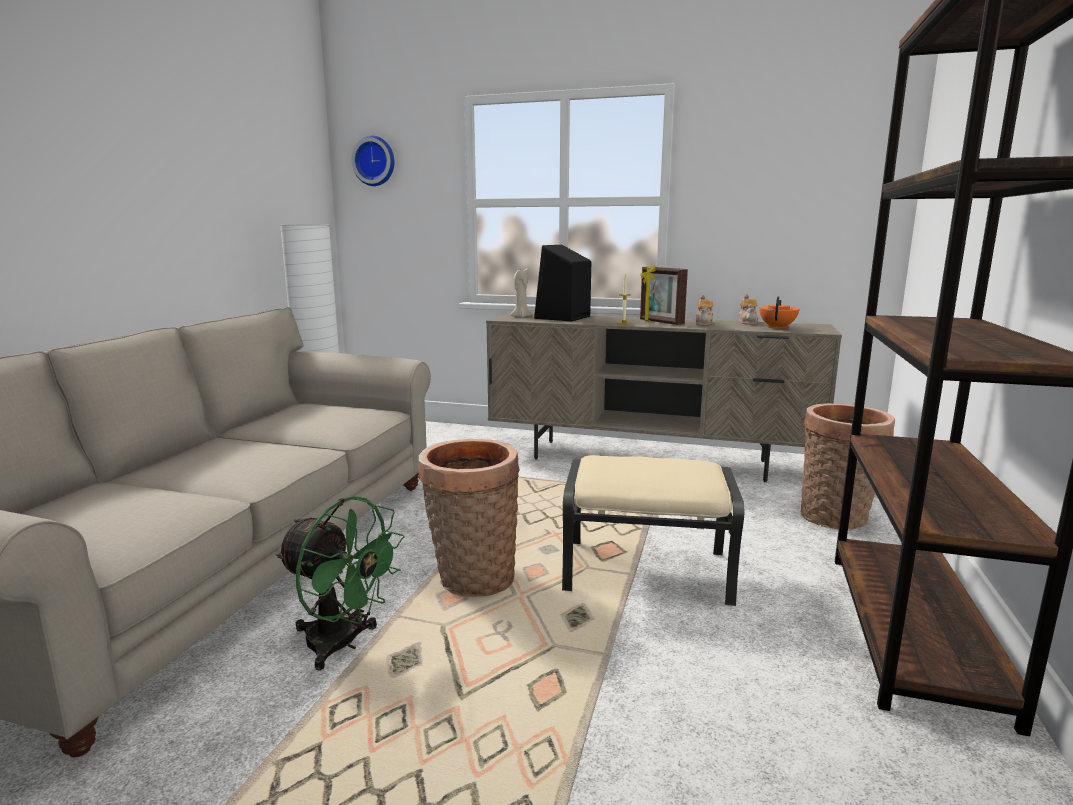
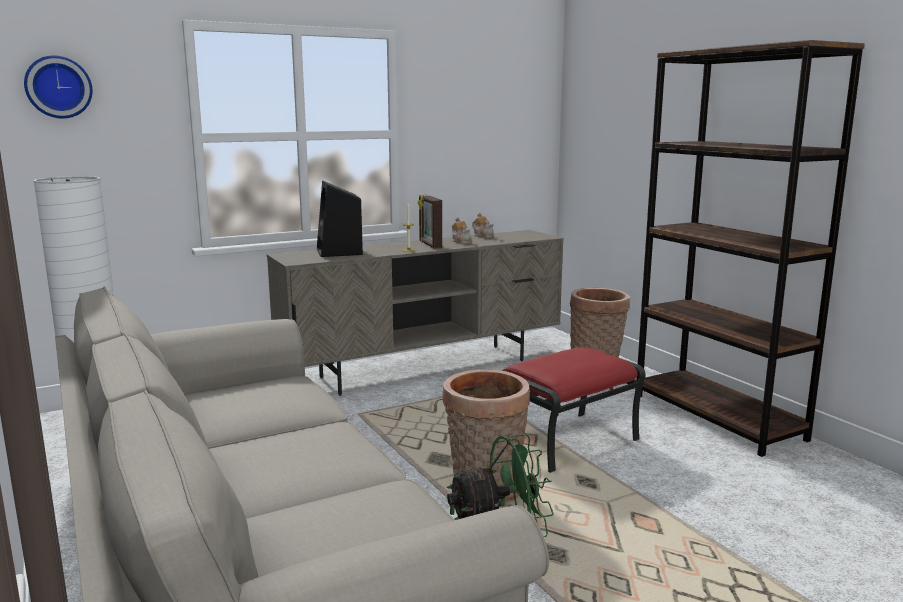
camera: 45 degrees left, 0 degrees up
(521, 316) = (301, 257): beige candle -> none
(647, 571) = (567, 441): beige ottoman -> red ottoman
(660, 322) = (429, 245): picture frame -> picture frame turned 60 degrees clockwise
(777, 327) = (514, 238): orange teapot -> none

